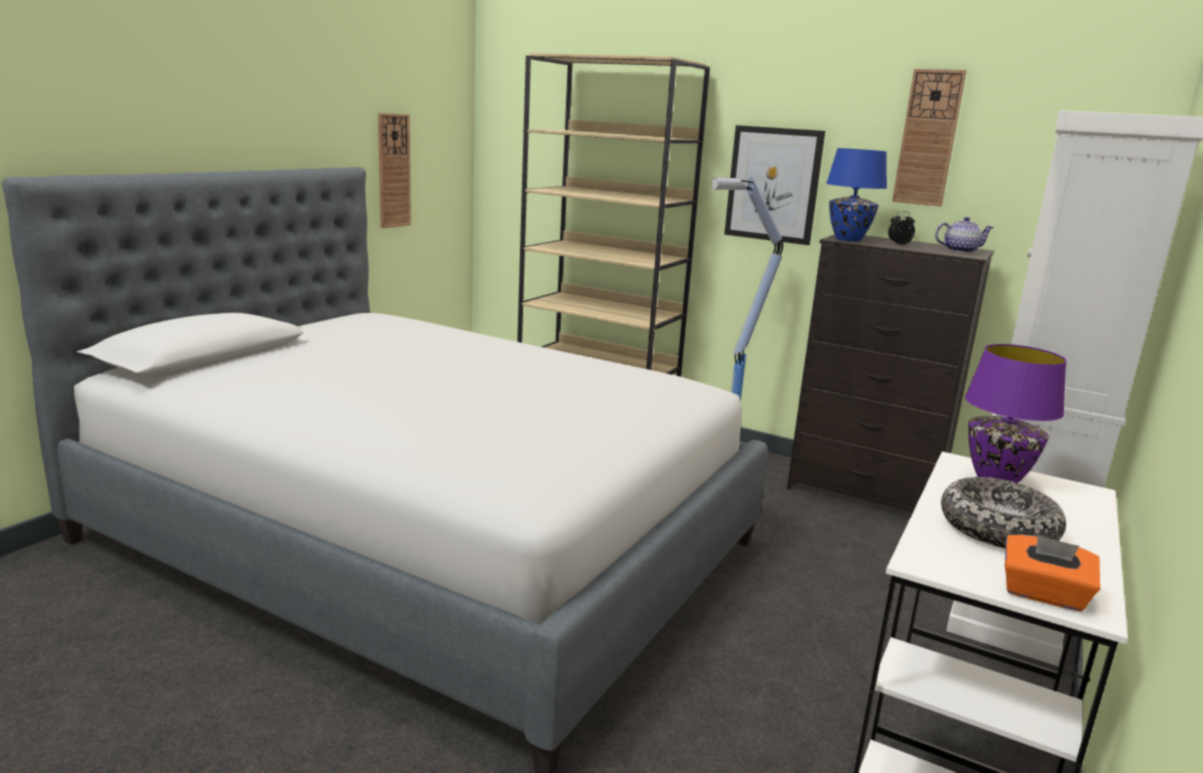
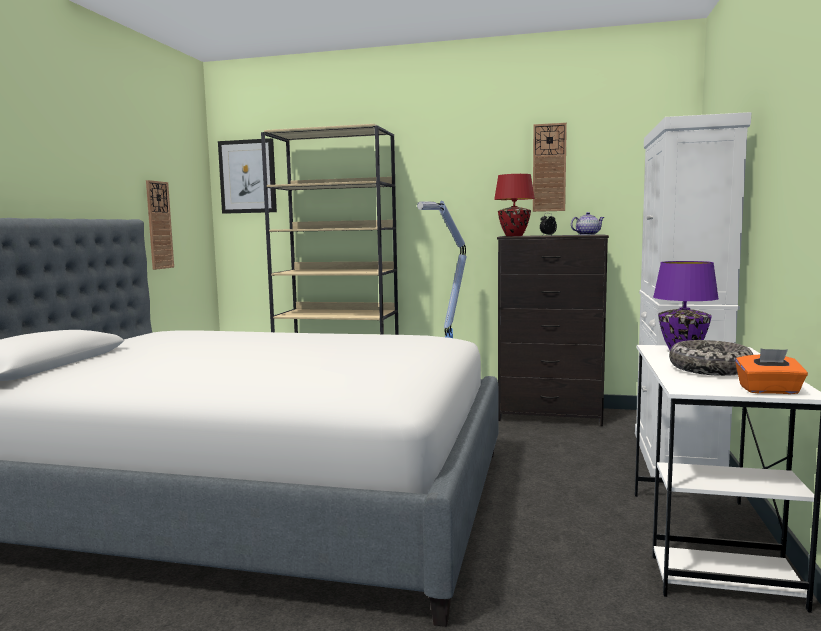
camera: 15 degrees left, 10 degrees down
(773, 184) = (449, 210): picture -> picture (248, 176)
(848, 239) = (514, 236): blue table lamp -> red table lamp

